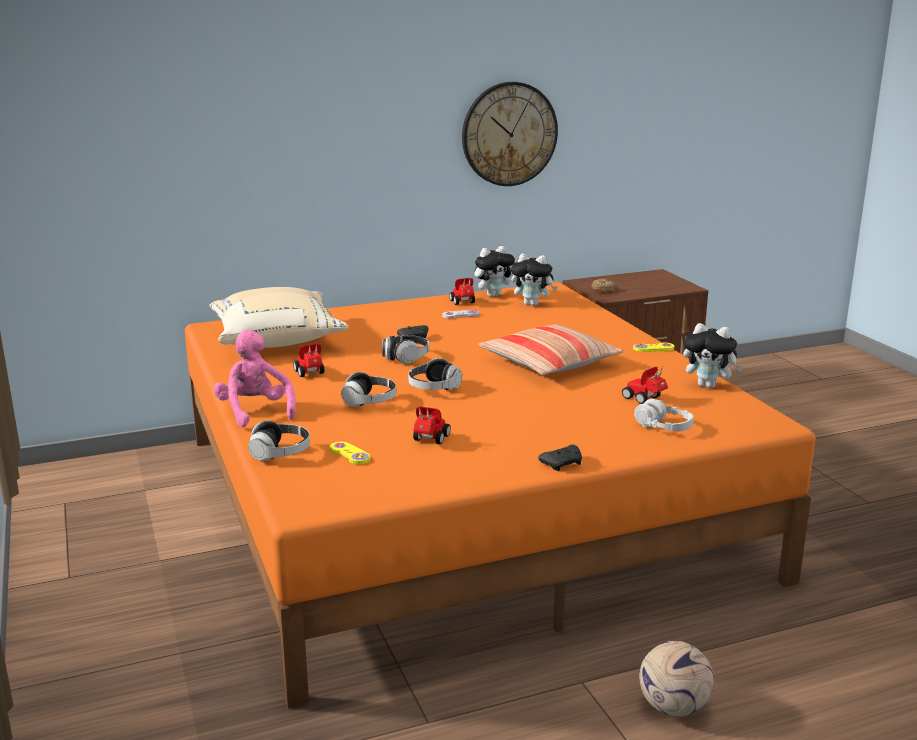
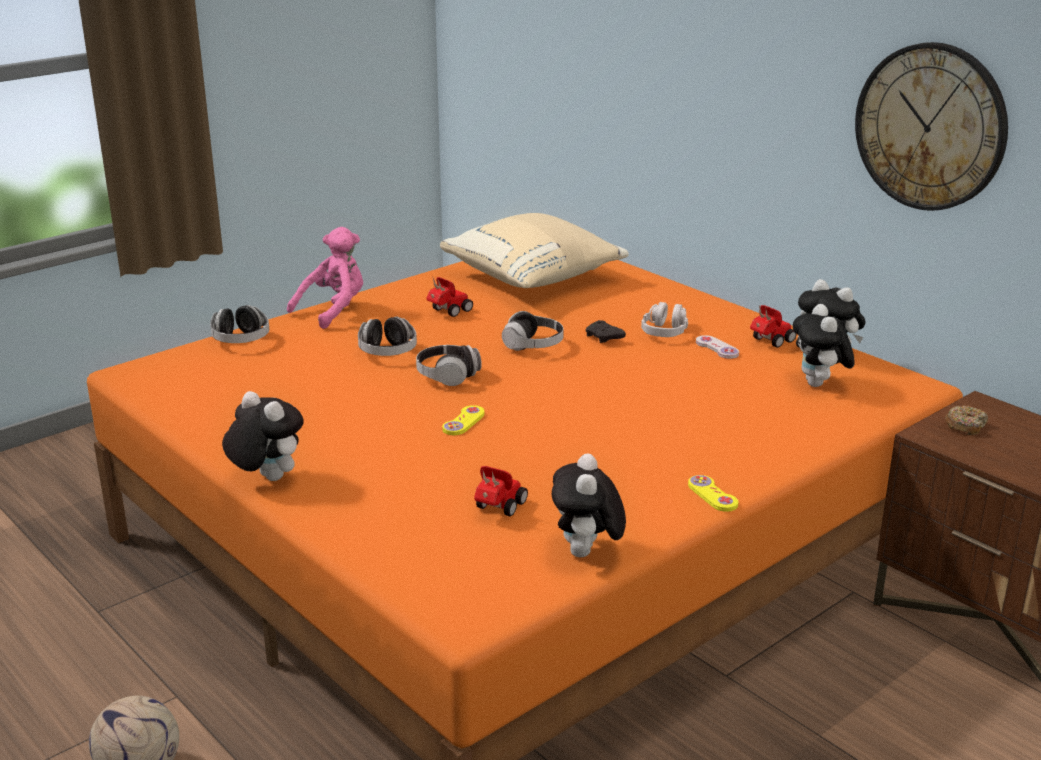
camera: 70 degrees right, 5 degrees up
(350, 454) = (250, 369): yellow game controller -> yellow game controller (463, 422)
(429, 440) = (300, 399): toy car -> none
(549, 363) = (585, 428): pillow -> none
(563, 464) = (266, 478): black game controller -> plush toy
(663, 426) = (408, 531): grey headphones -> grey headphones (664, 331)

